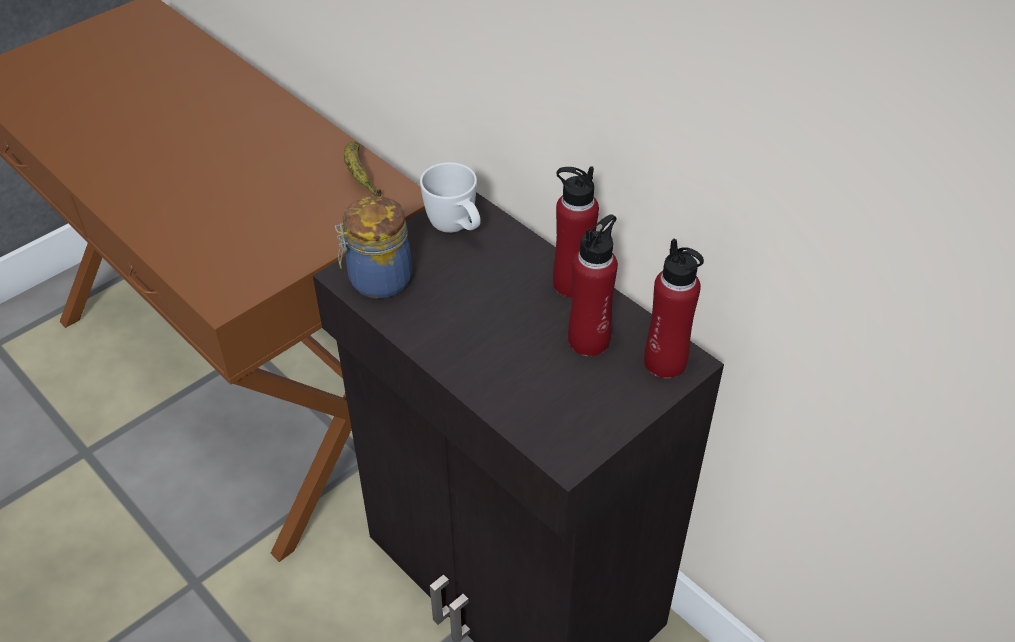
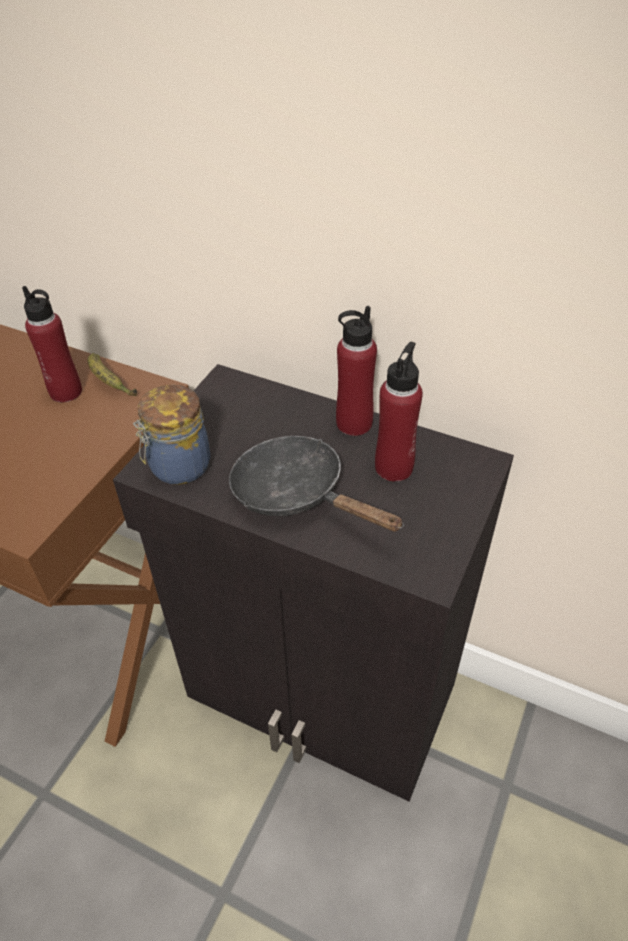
camera: 20 degrees left, 0 degrees up
(456, 229) = (228, 403): white mug -> none
(478, 339) = (297, 494): none -> black frying pan
(665, 362) = (467, 467): red bottle -> red bottle (66, 392)

